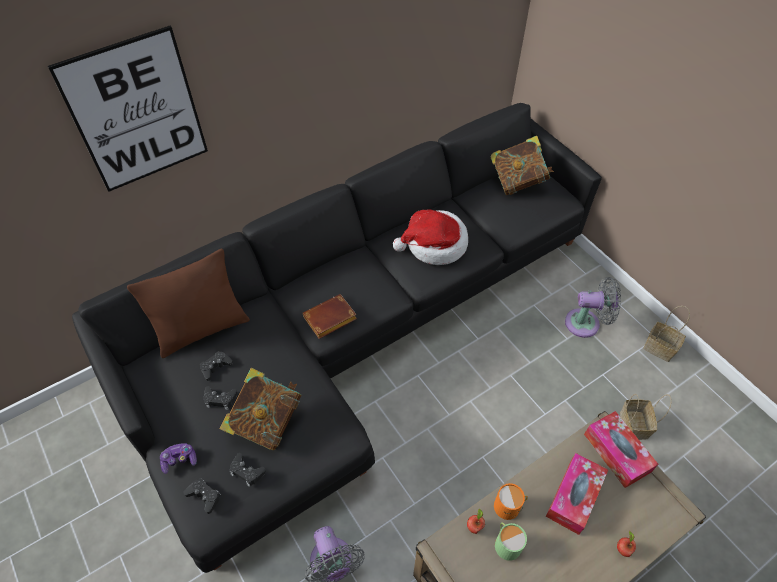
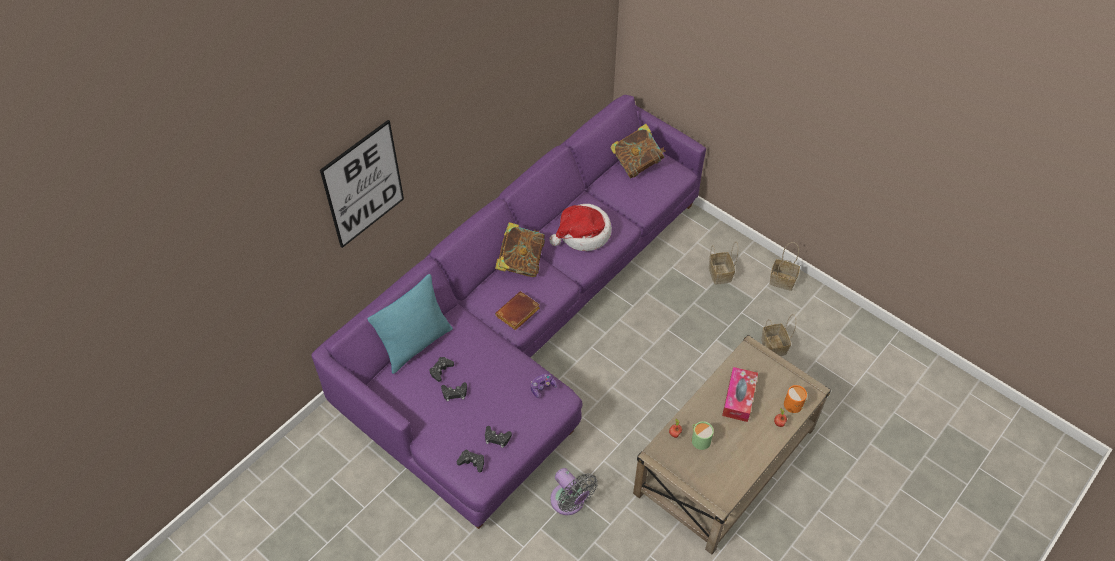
camera: 15 degrees left, 0 degrees up
(179, 460) = (442, 442): game controller -> game controller (542, 387)
(202, 329) = (416, 344): brown pillow -> turquoise pillow
(265, 420) = (496, 400): book -> book (520, 262)
(349, 334) = (522, 326): black sofa -> purple sofa
(509, 506) = (695, 415): orange mug -> orange mug (795, 404)
(586, 323) = (719, 273): grey fan -> basket
(616, 453) = (762, 362): tissue box -> none

